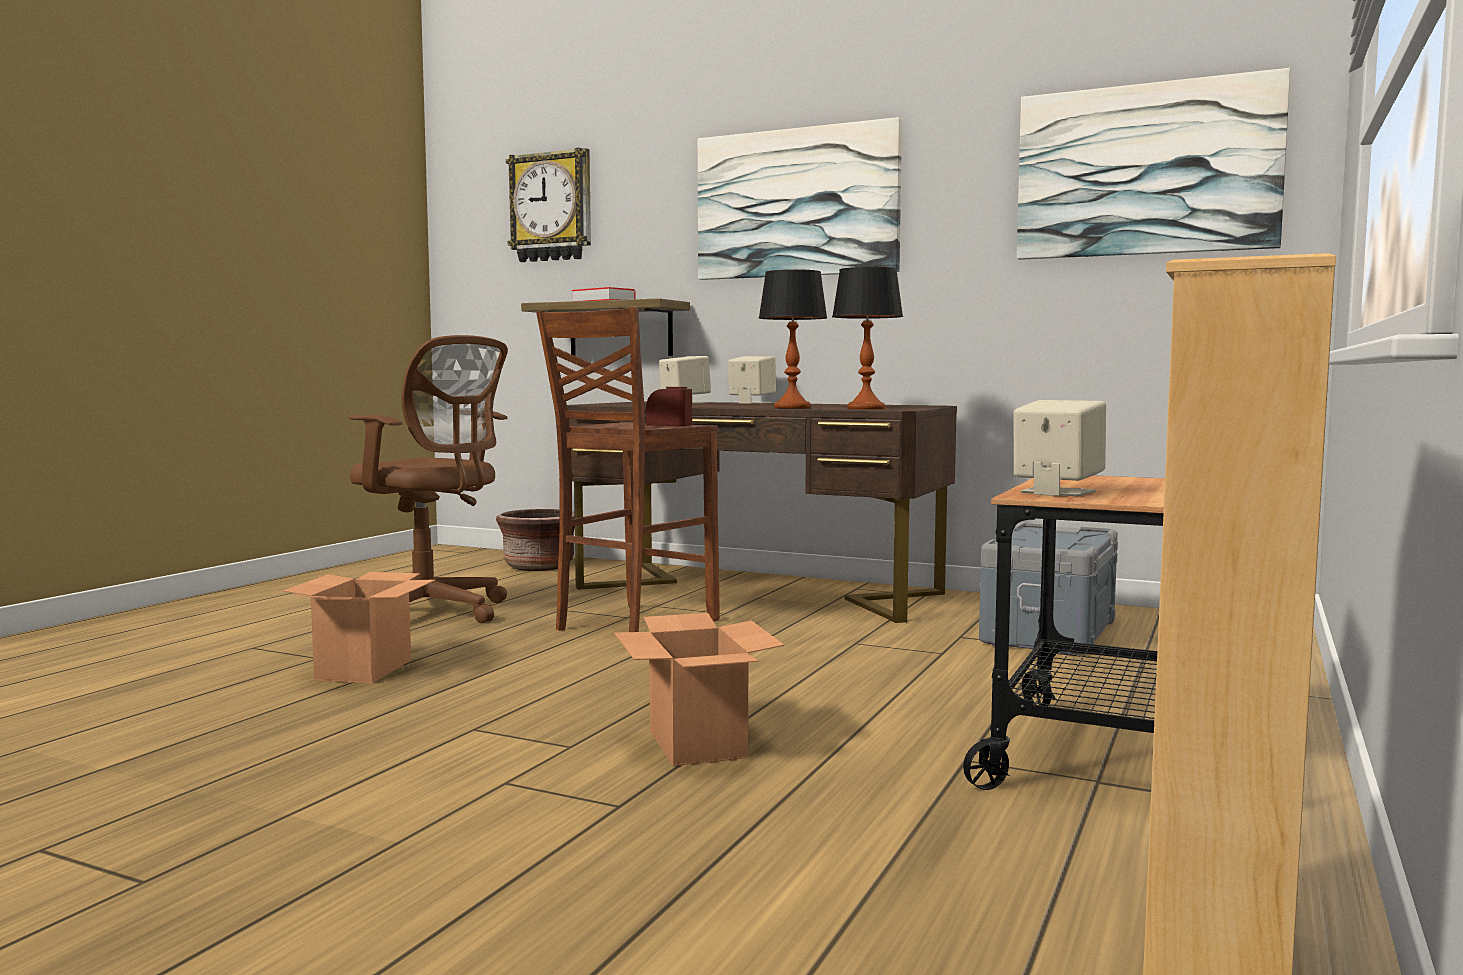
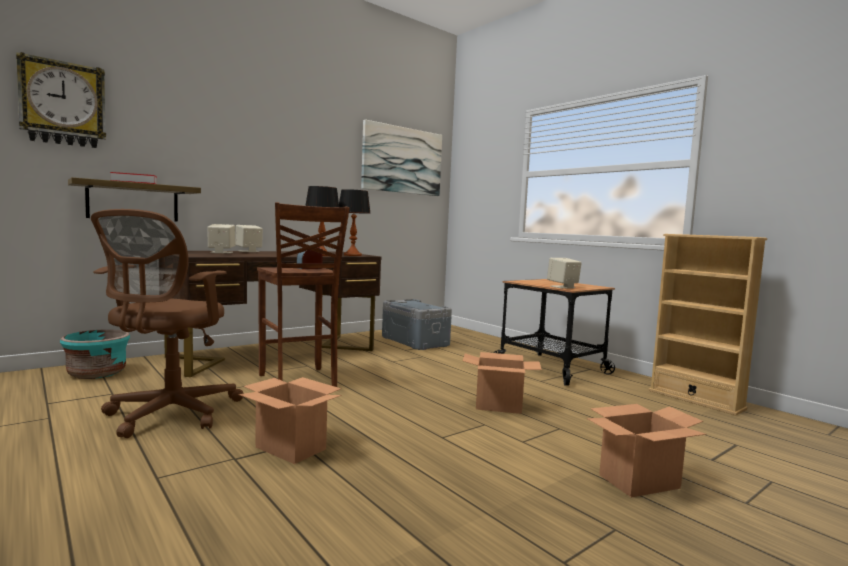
camera: 65 degrees left, 0 degrees up
(359, 898) = (638, 482): none -> cardboard box
(430, 613) = (168, 415): brown office chair -> brown office chair turned 135 degrees clockwise
(538, 566) = (96, 373): brown planter -> turquoise planter
(796, 203) = (260, 142): picture -> none

